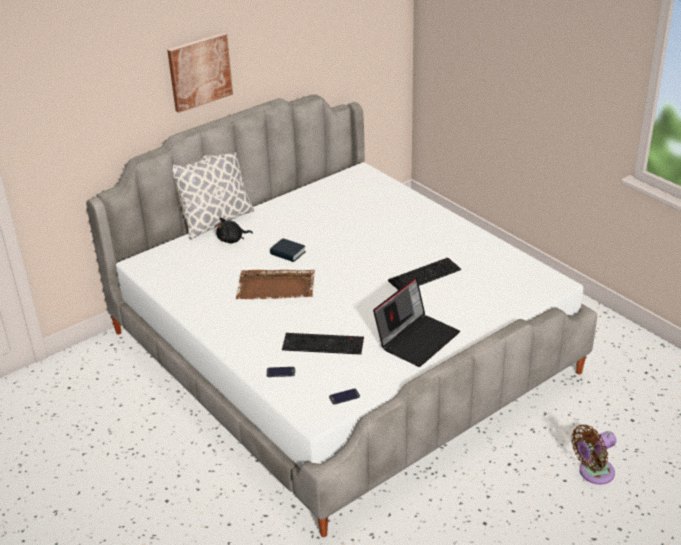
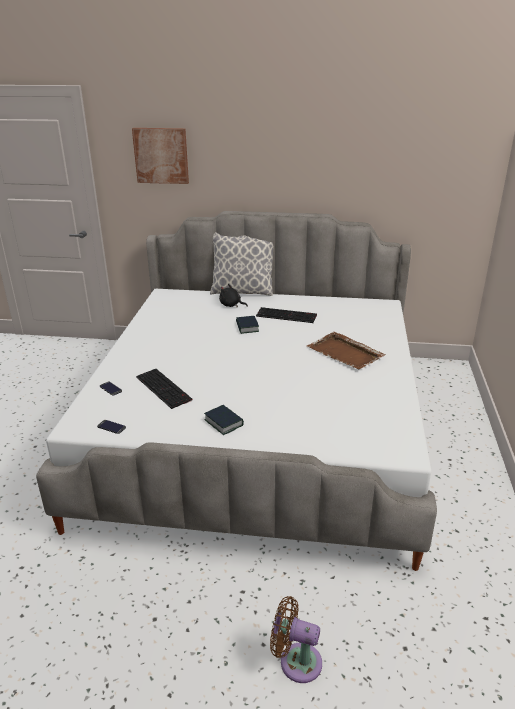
camera: 45 degrees right, 5 degrees down
(199, 71) = (261, 167): picture -> picture (161, 155)
(277, 287) = (204, 342): brown tray -> brown tray (345, 353)
(417, 338) = (223, 422): laptop -> book
(424, 274) = (309, 386): keyboard -> keyboard (287, 315)

